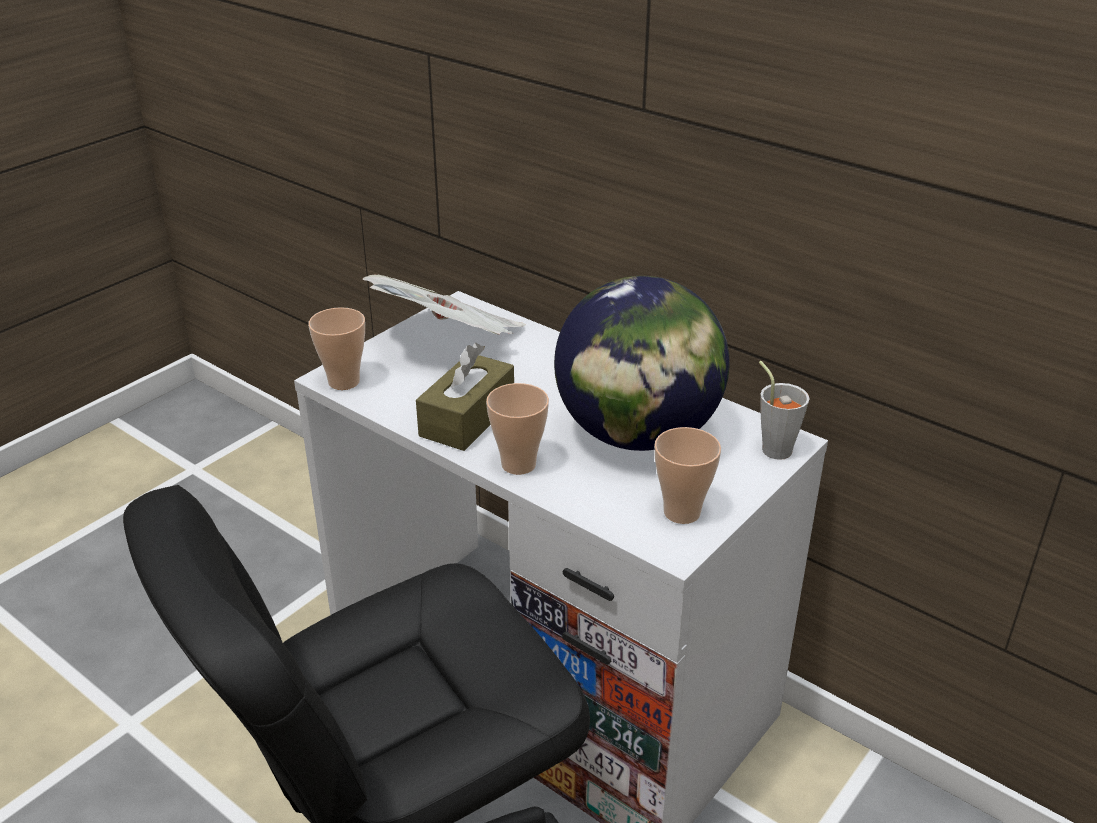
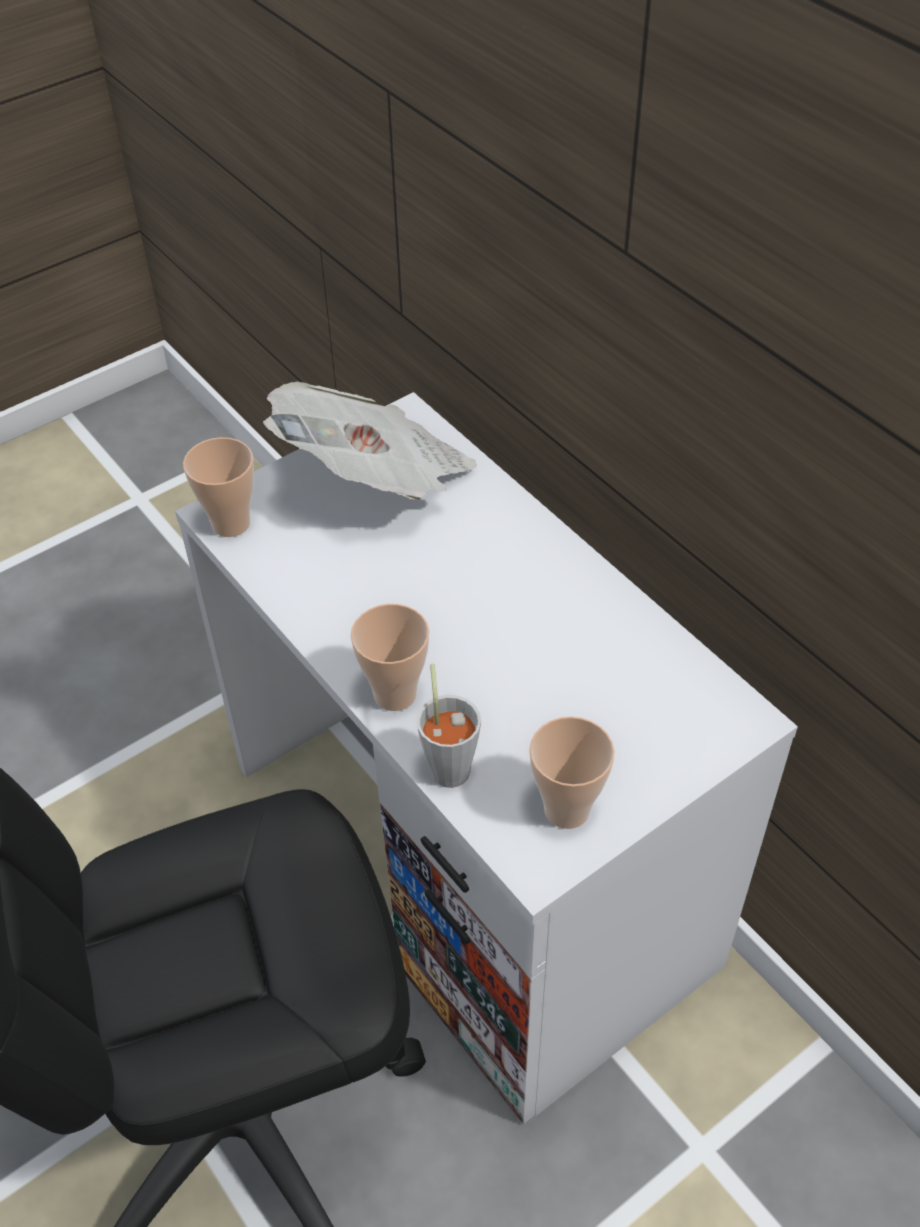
camera: 15 degrees right, 15 degrees up
(467, 418) = (358, 608): brown tissue box -> none
(637, 435) = (555, 673): globe -> none
(773, 446) = (721, 724): grey cup -> grey cup (449, 763)

